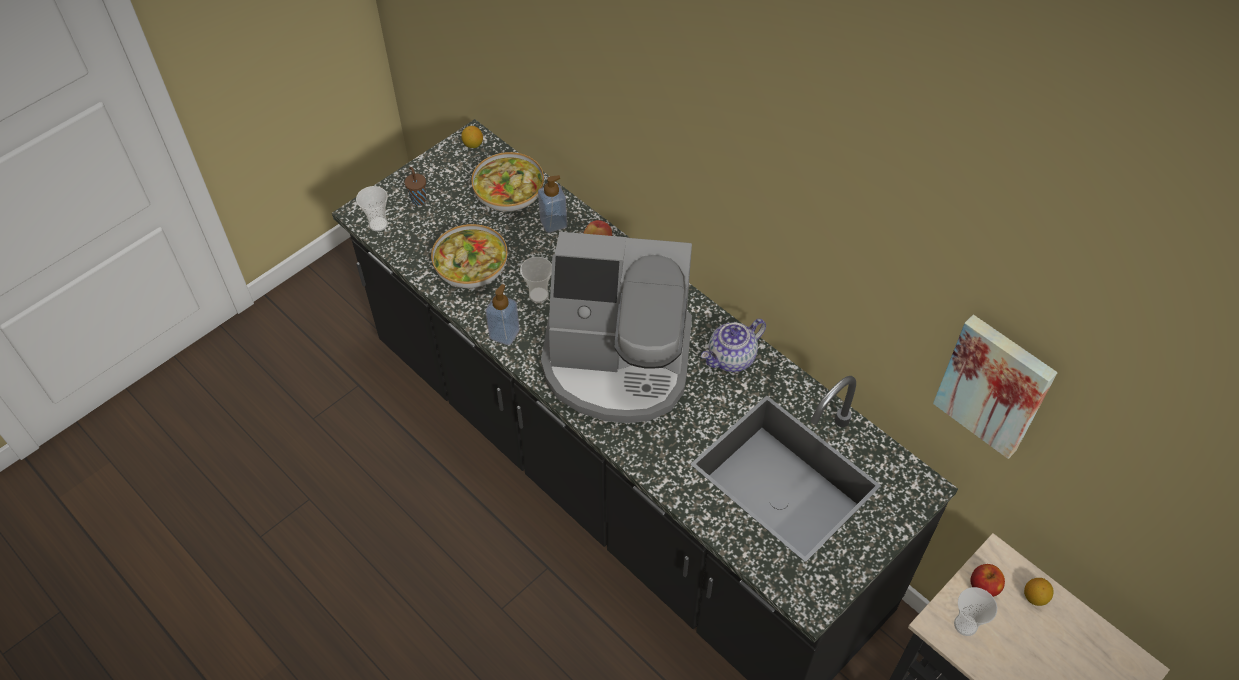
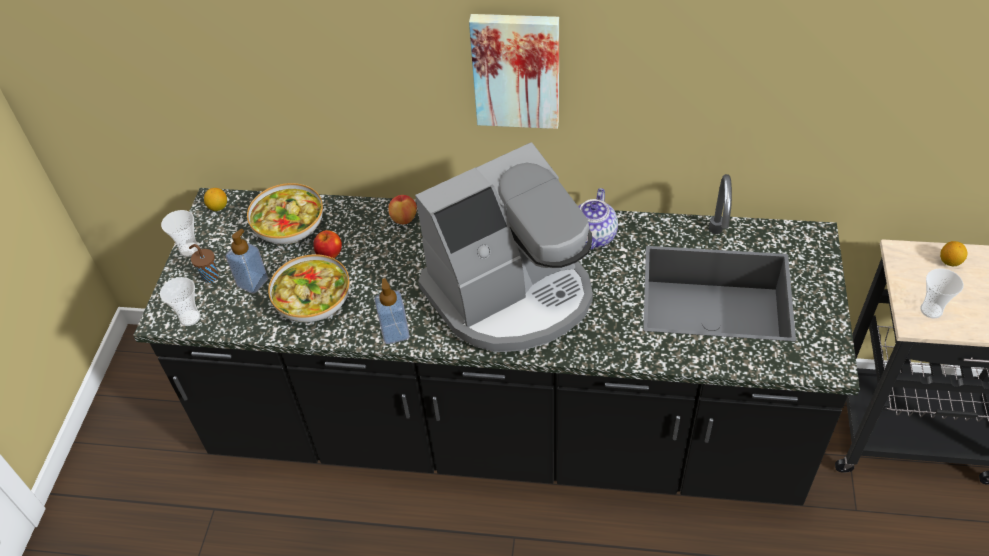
camera: 35 degrees left, 5 degrees down
(538, 295) = (394, 285): cup -> cup (189, 250)
(553, 223) = (351, 225): soap dispenser -> soap dispenser (252, 282)
(983, 587) = (914, 278): apple -> apple (330, 254)
(995, 384) = (858, 99): picture -> picture (516, 69)

